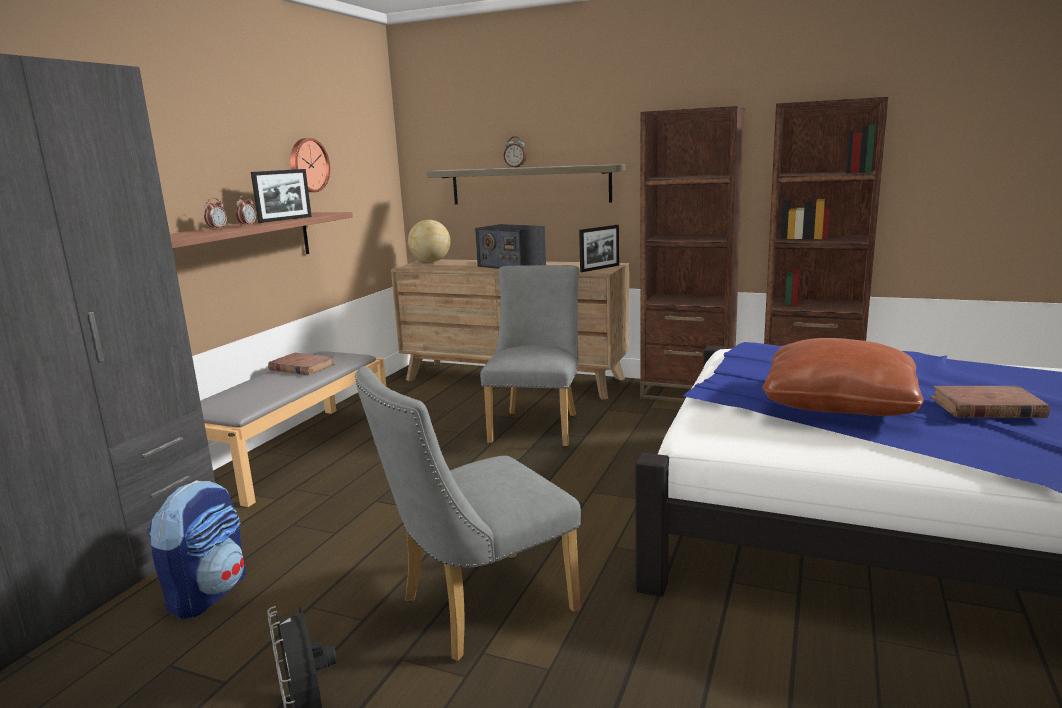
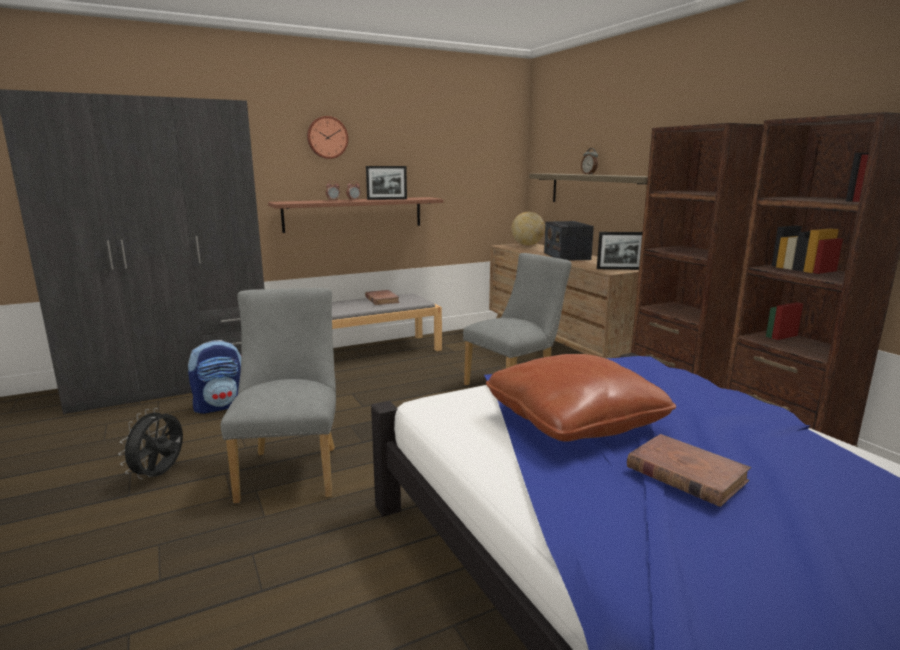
camera: 40 degrees right, 0 degrees up
(308, 165) = (429, 164): wall clock -> wall clock (327, 137)
(476, 609) = (292, 469): grey chair -> grey chair turned 75 degrees clockwise

